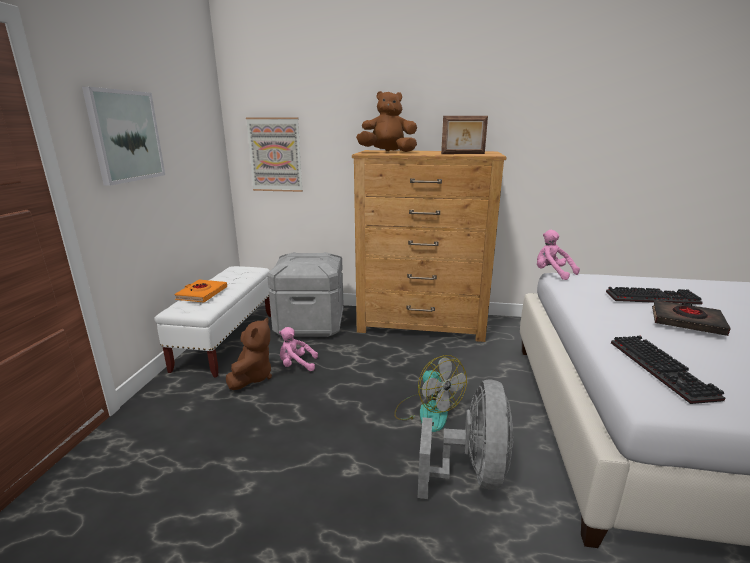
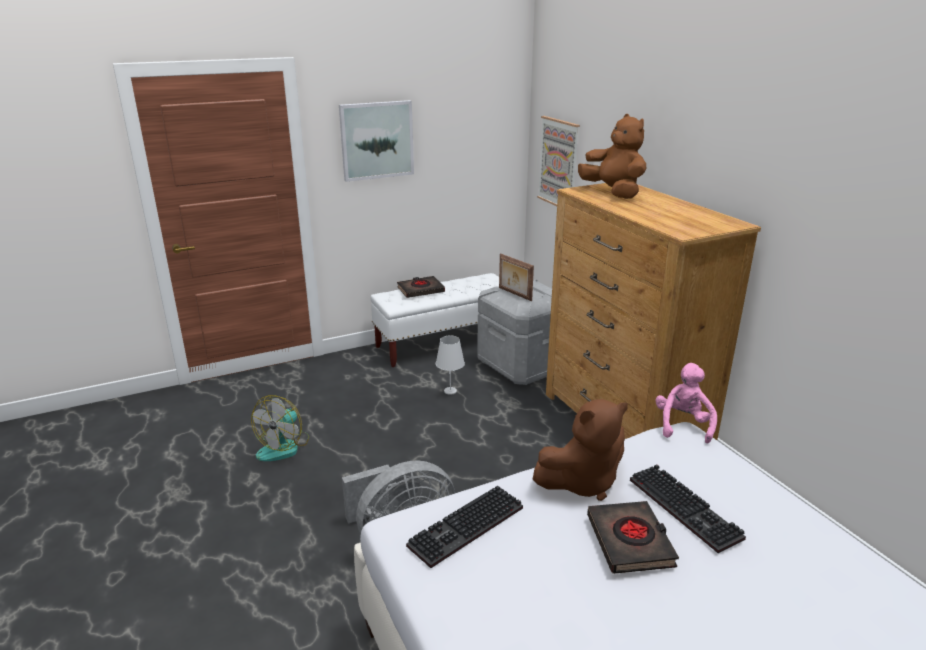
camera: 55 degrees right, 5 degrees up
(202, 294) = (420, 290): orange book -> black book
(252, 377) = (410, 381): brown plush toy -> brown plush toy (582, 482)
(296, 365) = (450, 391): pink plush toy -> white table lamp
(427, 411) = (460, 486): fan -> fan (284, 447)
(463, 154) = (663, 220): picture frame -> picture frame (514, 294)

